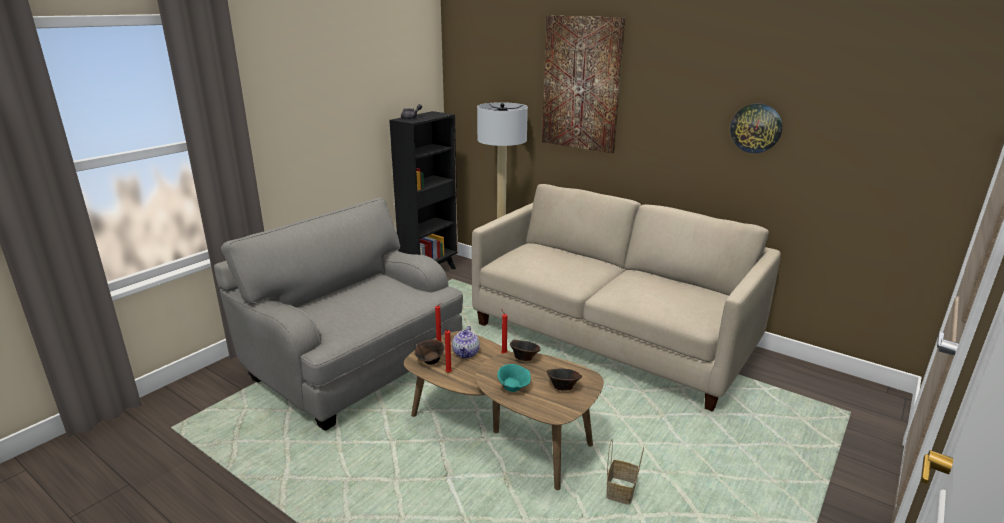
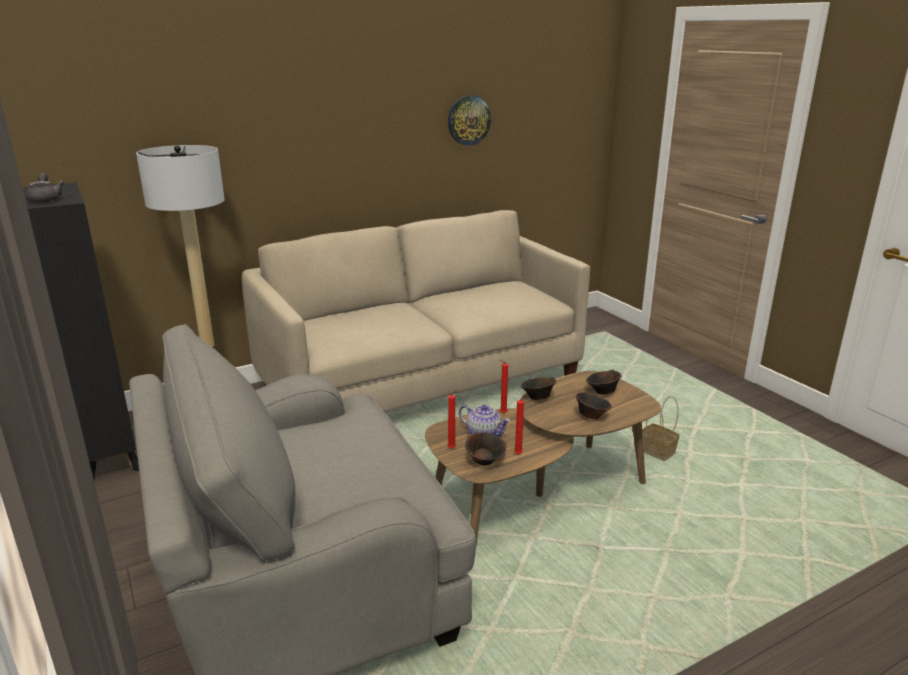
camera: 65 degrees left, 0 degrees up
(513, 388) = (591, 416): turquoise bowl -> brown bowl
(581, 84) = (272, 102): picture -> none

